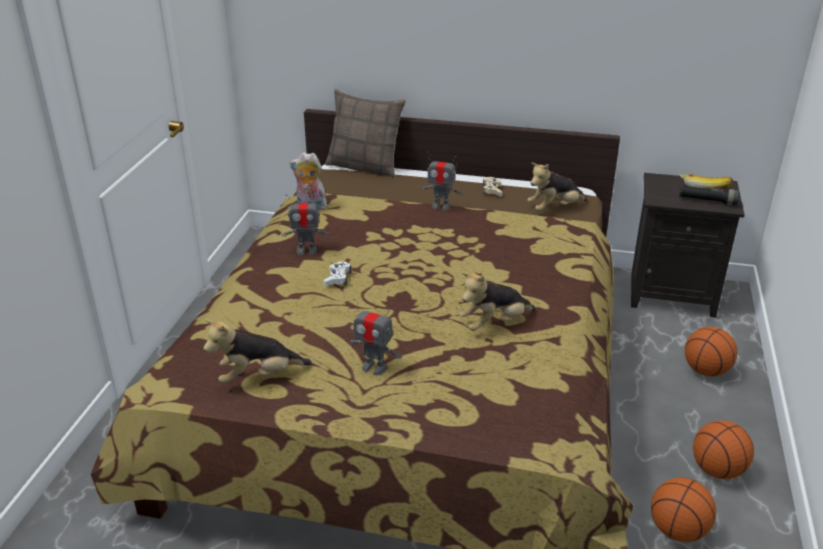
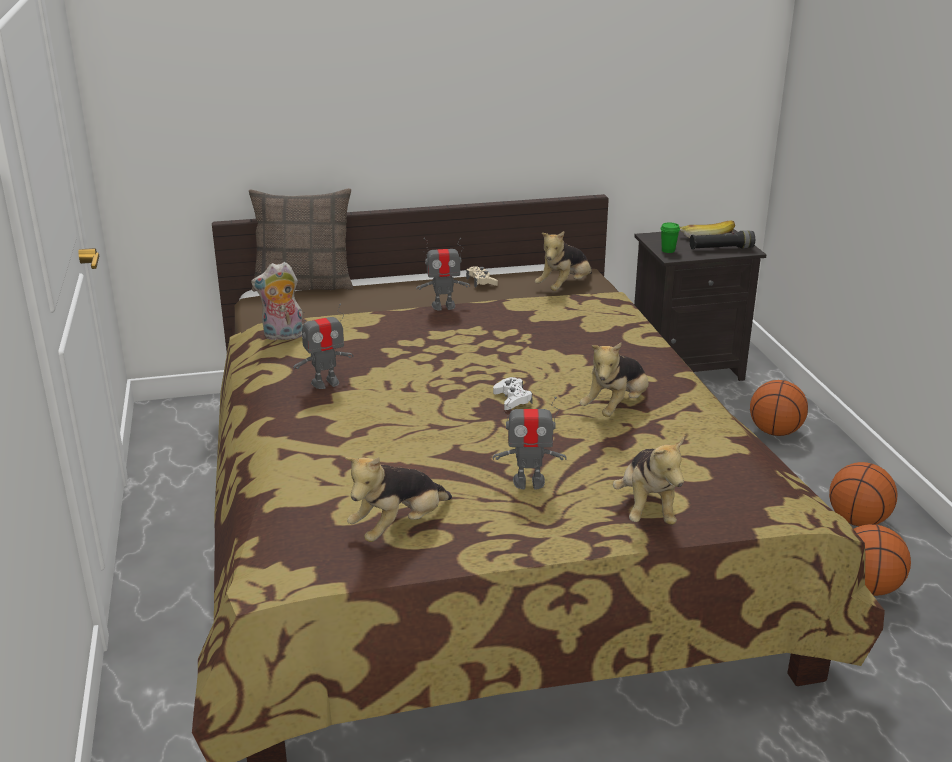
camera: 25 degrees left, 5 degrees down
(337, 278) = (394, 403): white game controller -> white game controller (512, 399)
(440, 415) = (647, 508): none -> plush toy
(658, 194) = (668, 250): none -> green cup

